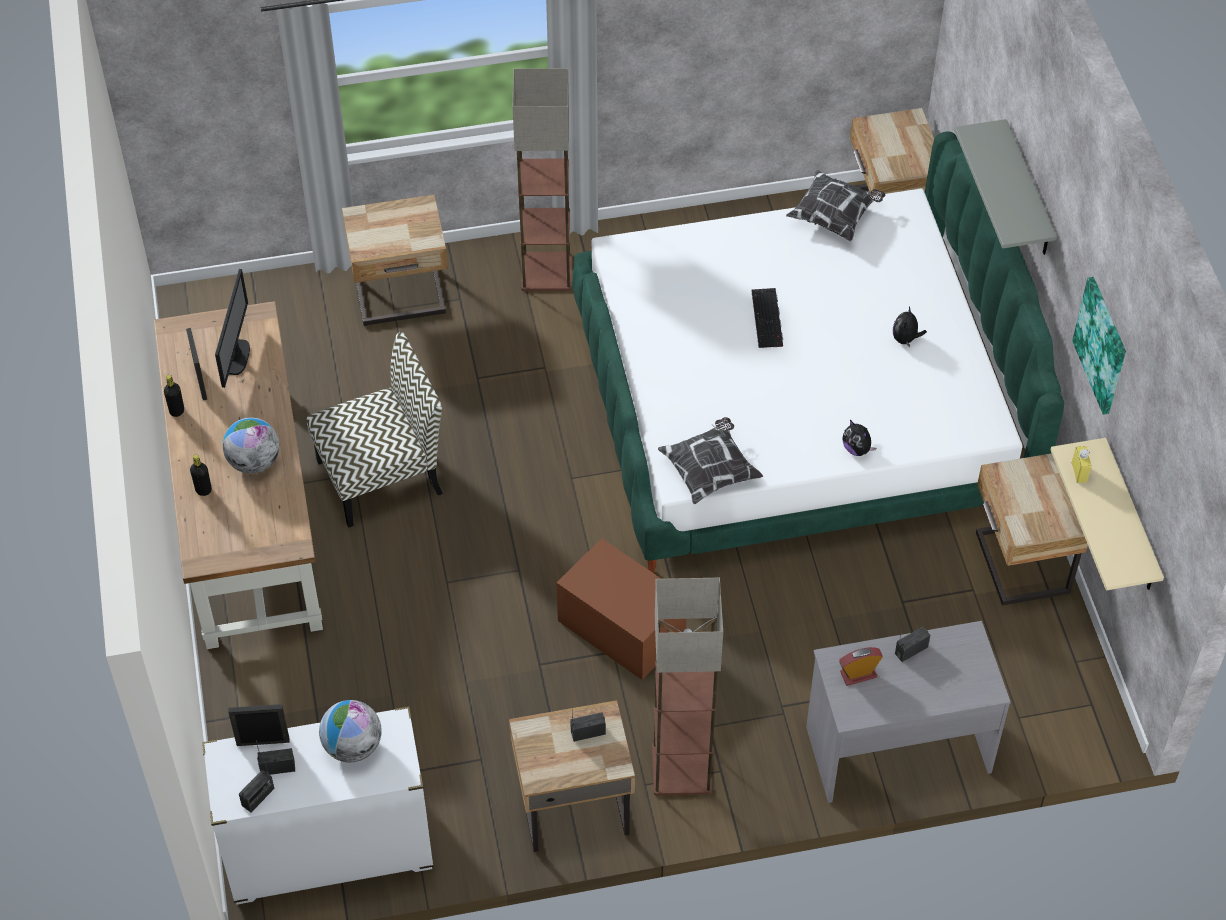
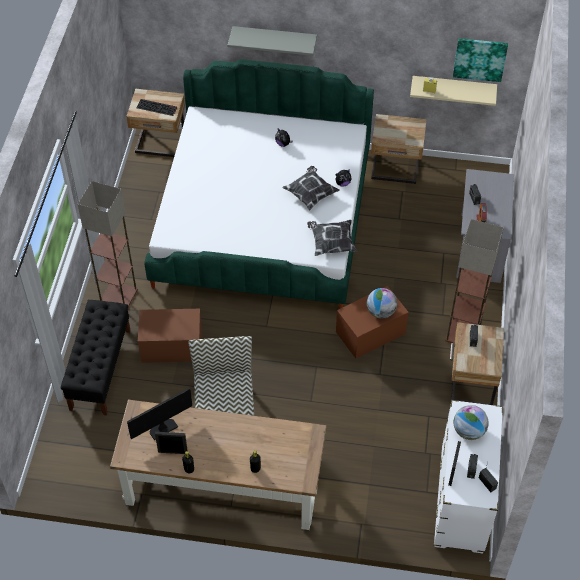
camera: 70 degrees left, 0 degrees up
(237, 357) = (163, 428): monitor -> monitor turned 60 degrees counterclockwise
(254, 462) = (246, 438): globe -> globe (380, 312)
(401, 298) = (100, 369): beige nightstand -> black bench
(479, 369) = (171, 346): none -> brown storage box
(768, 319) = (244, 190): keyboard -> keyboard (157, 107)
(834, 217) = (189, 144): pillow -> pillow (310, 194)
(1102, 345) = (389, 42): picture -> picture (480, 59)

